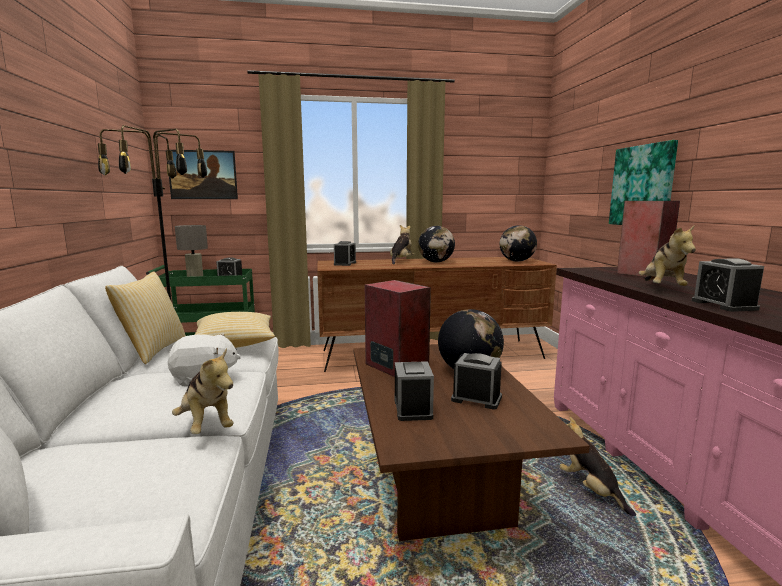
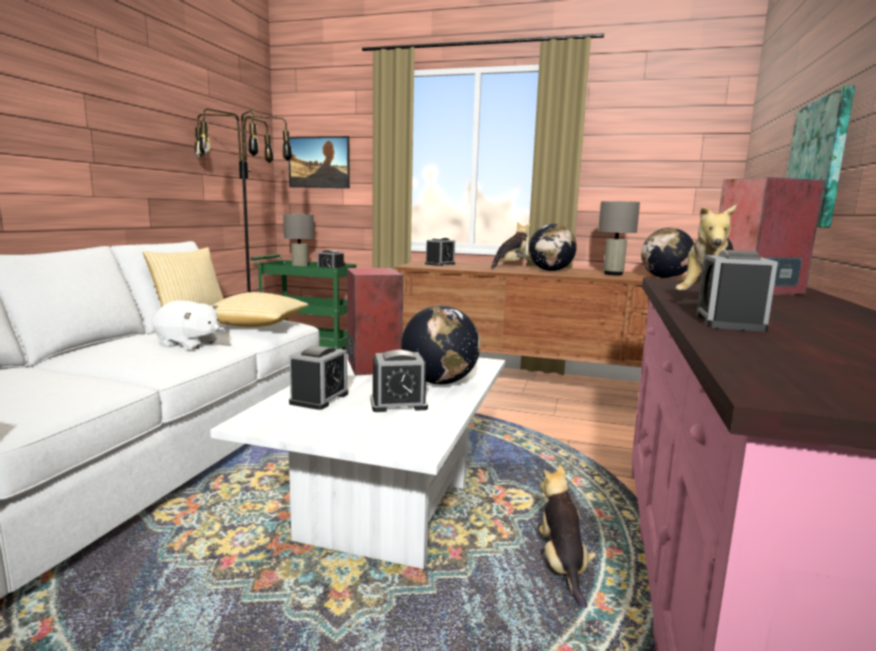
camera: 25 degrees right, 0 degrees up
(206, 425) = (131, 373): plush toy -> none
(439, 487) = (387, 511): brown coffee table -> white coffee table
(476, 398) = (398, 404): alarm clock -> alarm clock turned 120 degrees clockwise
(481, 261) = (613, 274): none -> grey table lamp

